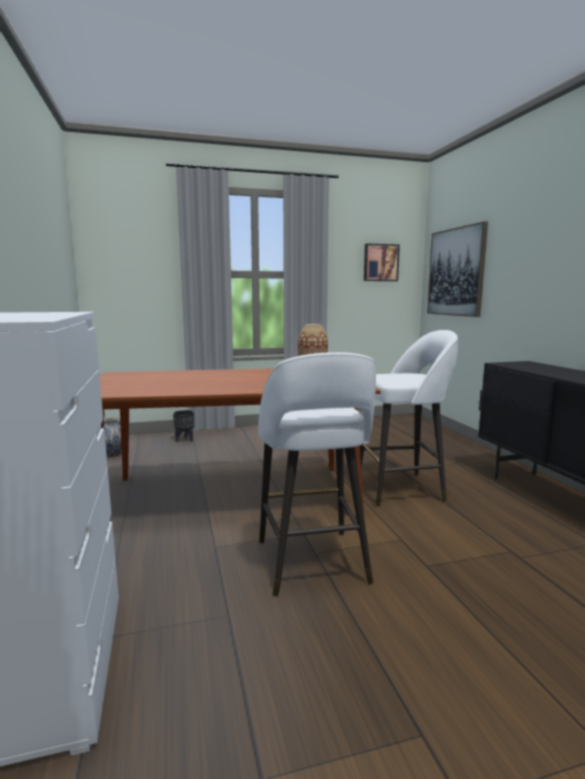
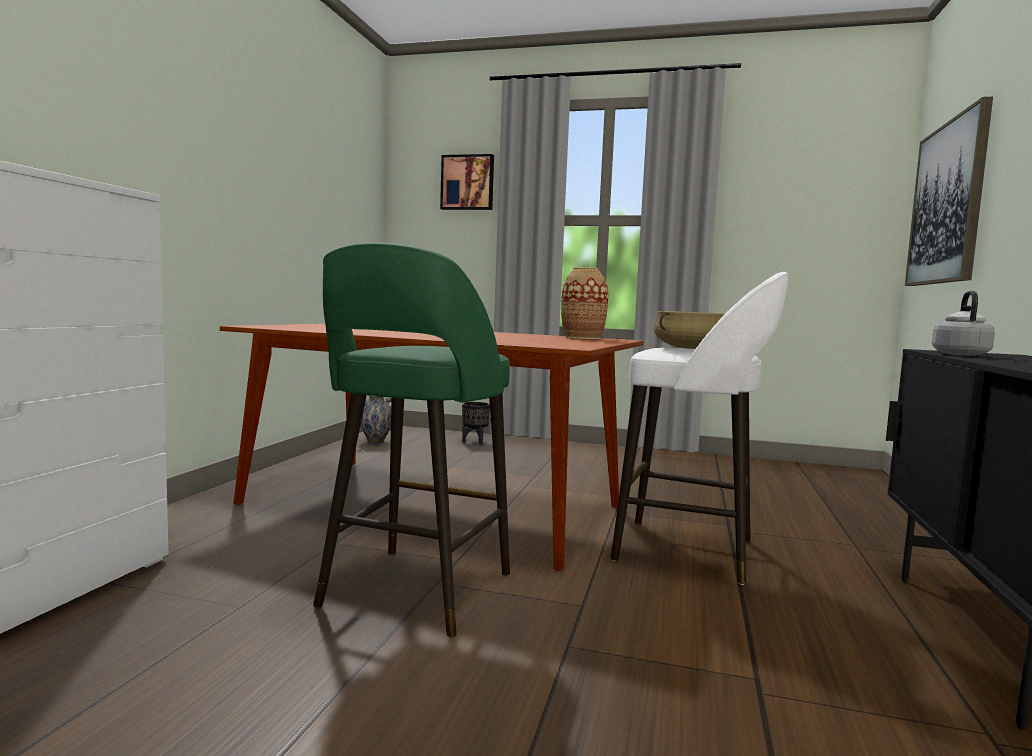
camera: 30 degrees right, 5 degrees down
(312, 563) = (414, 592): white stool -> green stool
(380, 262) = (820, 199): picture -> picture (468, 183)
(401, 376) = (688, 348): none -> beige cooking pot
(522, 367) = (959, 354): none -> grey kettle

